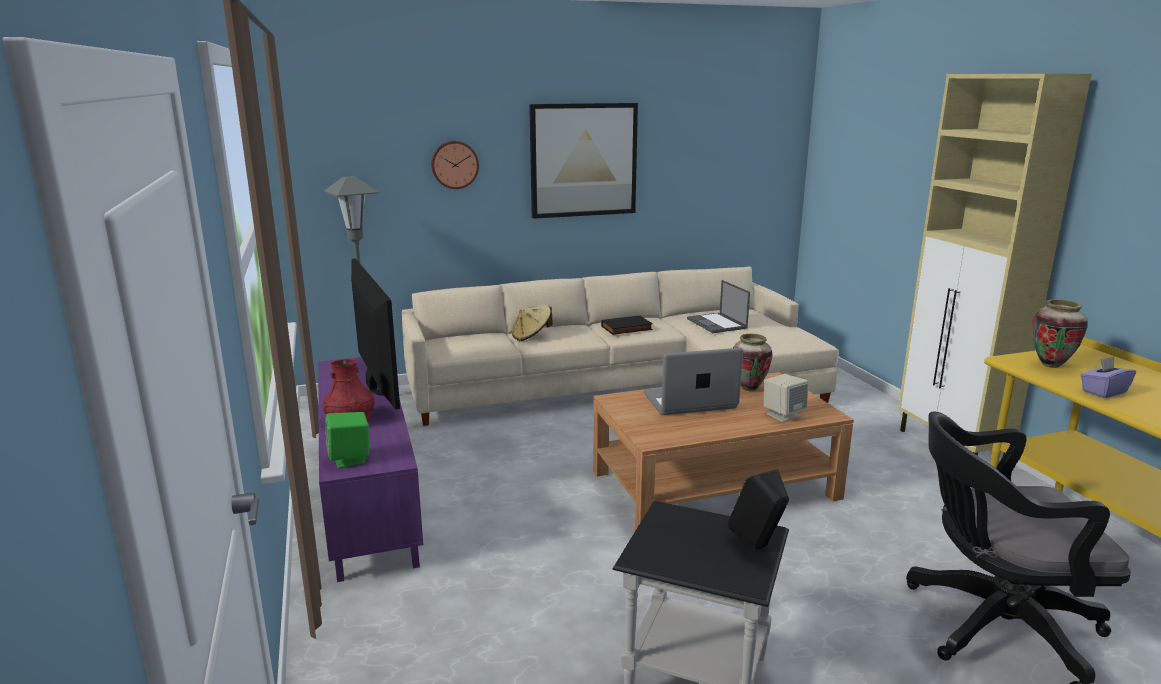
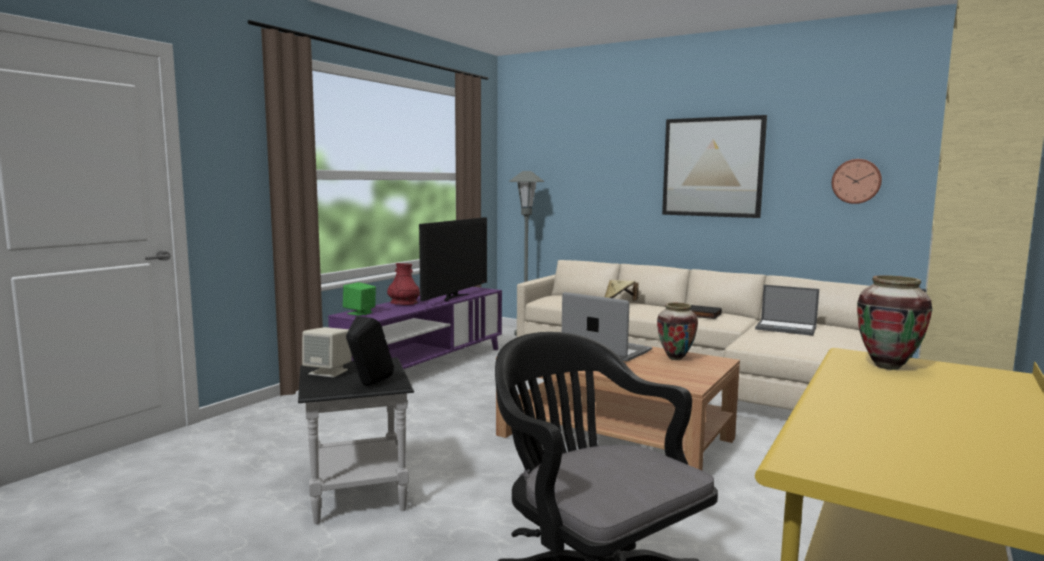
camera: 50 degrees right, 10 degrees down
(454, 164) = (607, 167): wall clock -> wall clock (856, 181)
(717, 324) = (786, 328): laptop -> laptop turned 90 degrees counterclockwise
(783, 415) = (650, 374): beige speaker -> beige speaker (329, 372)
(1103, 392) = (857, 389): purple tissue box -> none

